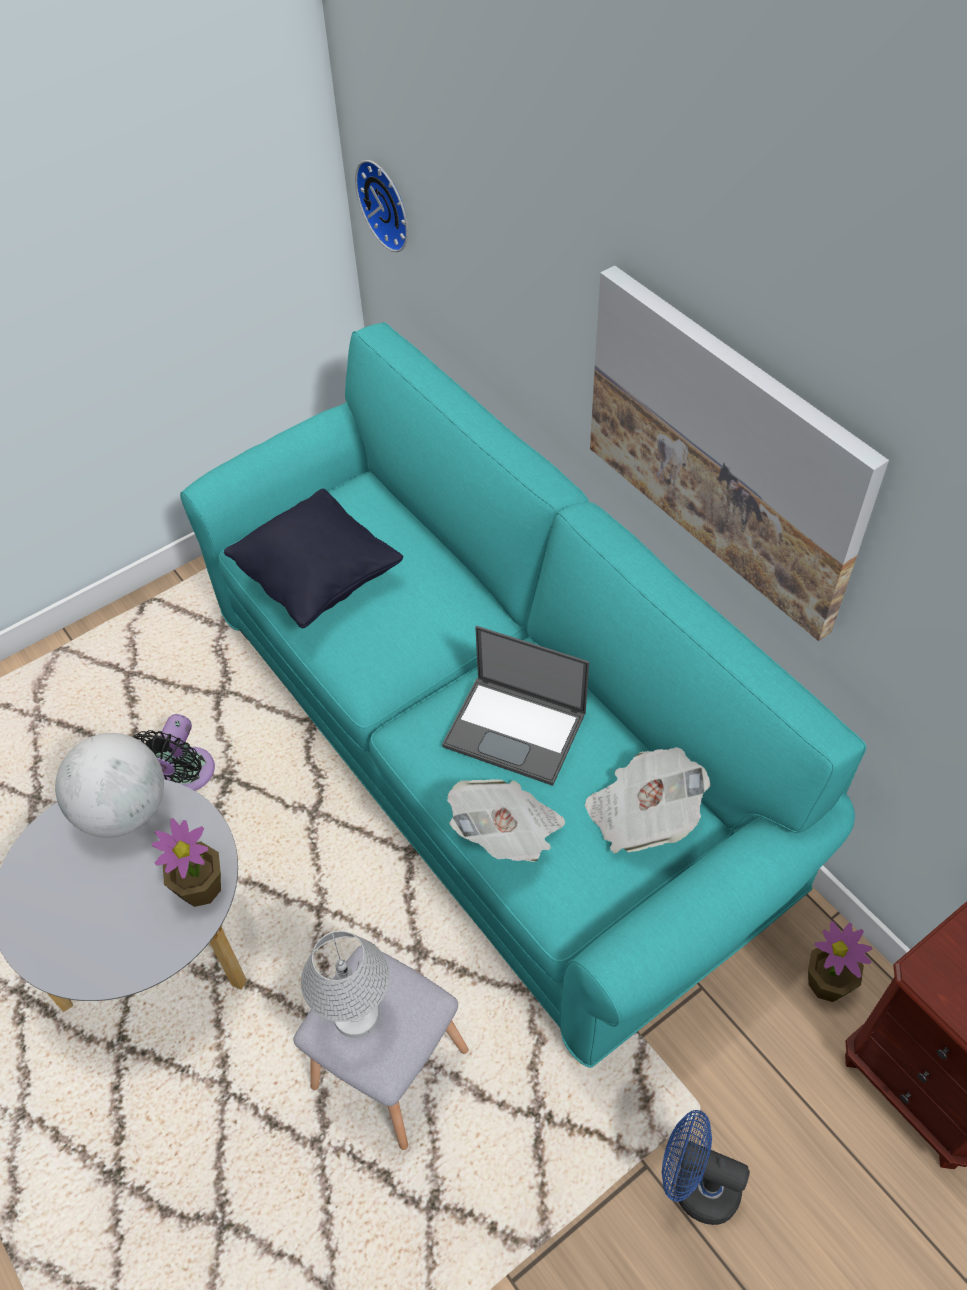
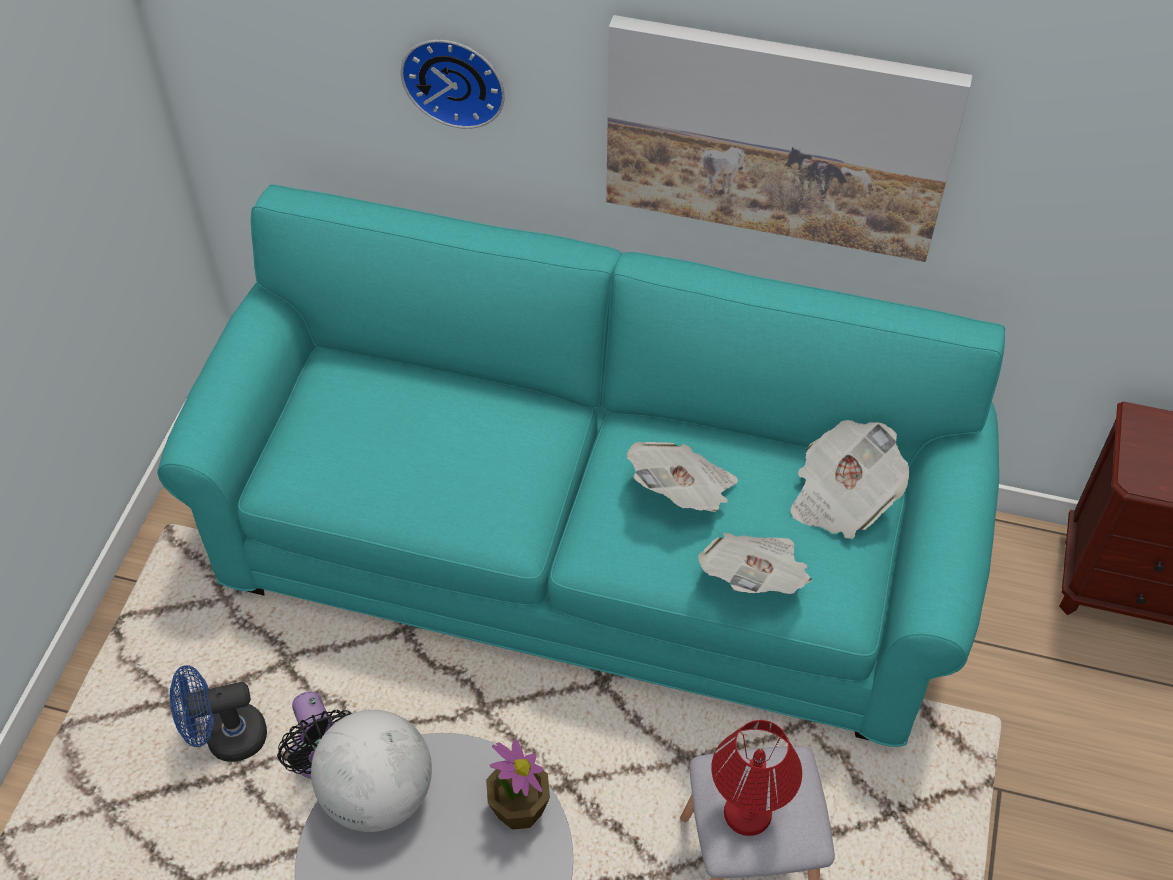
camera: 40 degrees left, 0 degrees up
(318, 579) = (379, 470): black pillow -> none
(355, 1015) = (747, 813): white table lamp -> red table lamp
(388, 203) = (240, 57): wall clock -> wall clock (455, 79)
(516, 729) = (683, 492): laptop -> newspaper
(696, 1185) = (1044, 776): blue fan -> blue fan (226, 738)
(828, 983) = (1005, 563): potted plant -> none

